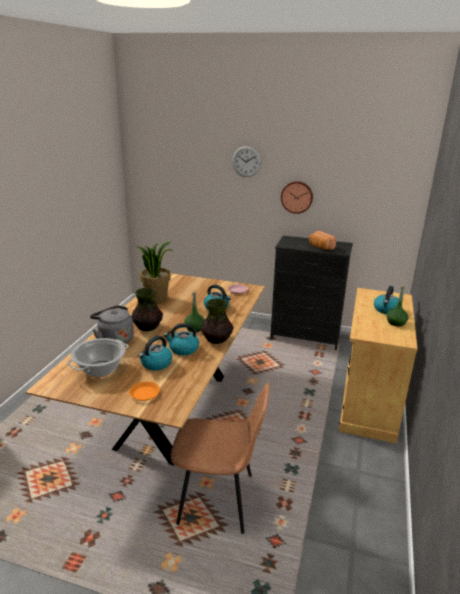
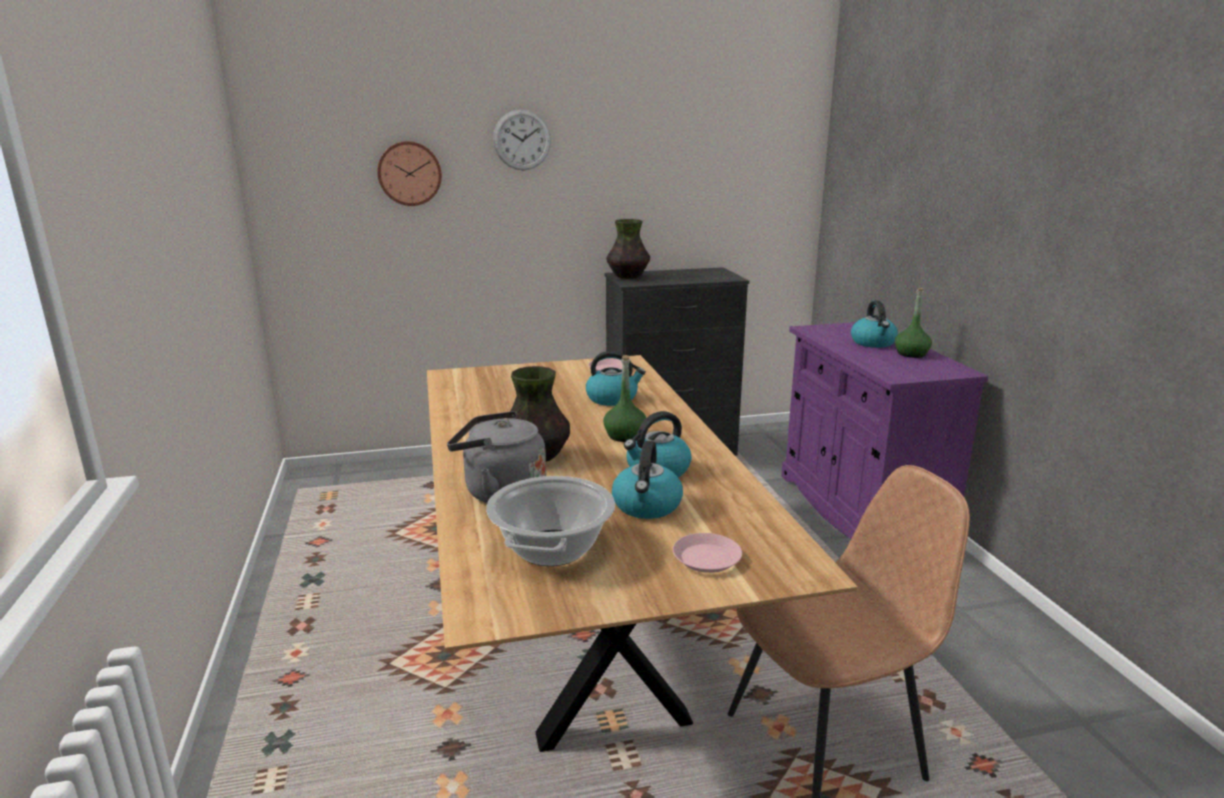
camera: 30 degrees left, 5 degrees down
(144, 393) = (706, 558): orange plate -> pink plate
(156, 298) = (479, 410): potted plant -> none
(217, 340) = (691, 442): vase -> vase (628, 277)
(297, 197) = (621, 198): wall clock -> wall clock (409, 173)
(320, 247) = (689, 277): bread -> none
(368, 402) = (859, 511): beige cabinet -> purple cabinet

